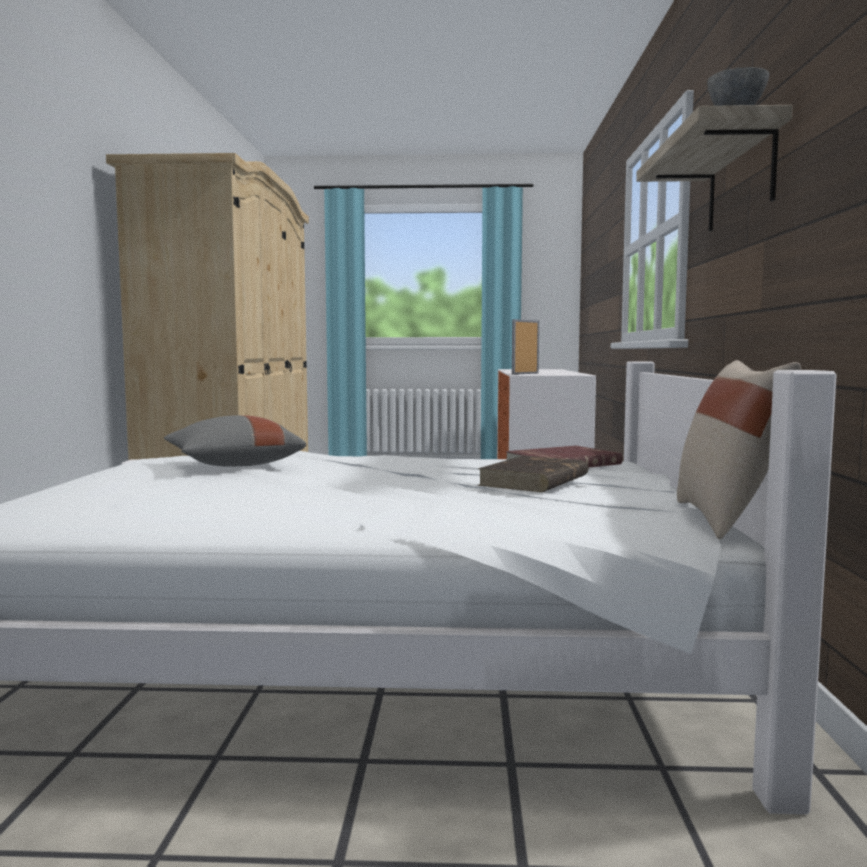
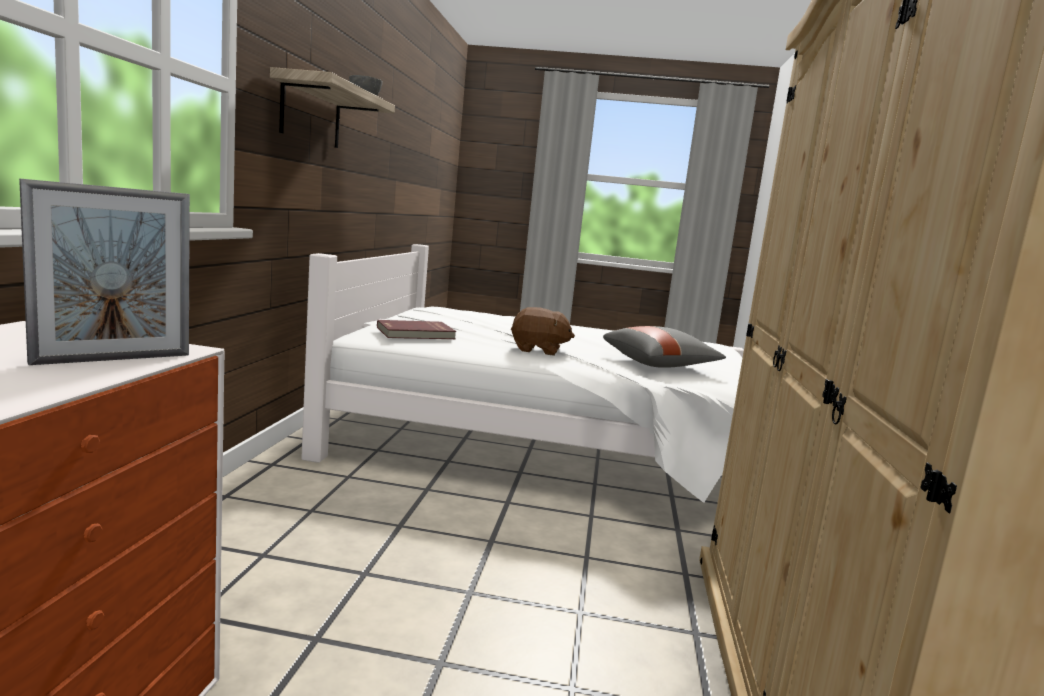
camera: 175 degrees left, 5 degrees up
(394, 464) = (538, 350): none -> brown plush toy
(534, 481) = (462, 324): brown book -> none
(728, 519) = (411, 307): beige pillow -> none

